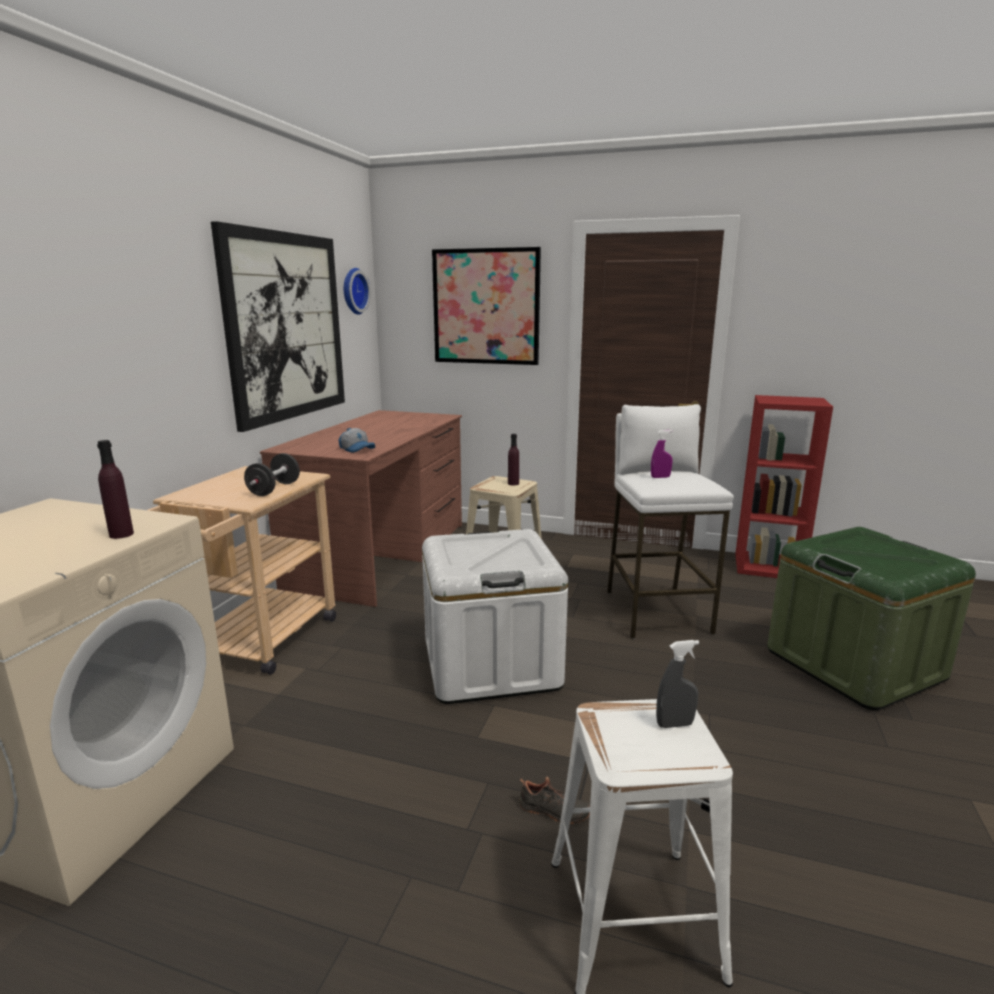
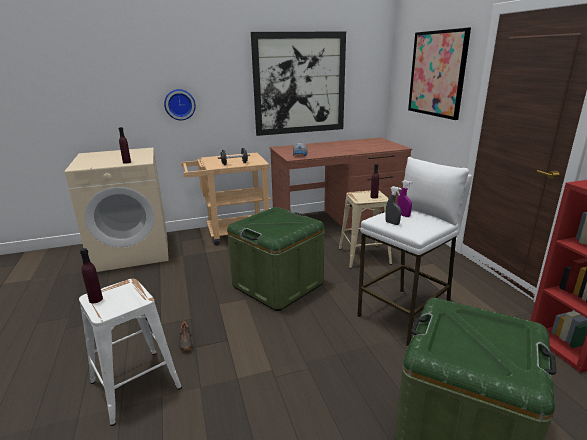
camera: 55 degrees right, 5 degrees up
(353, 291) = (366, 62): wall clock -> wall clock (179, 104)
(491, 663) = (278, 285): white storage box -> green storage box
(636, 762) = (96, 299): none -> purple bottle
(674, 724) = (129, 302): grey spray bottle -> grey spray bottle (392, 223)

